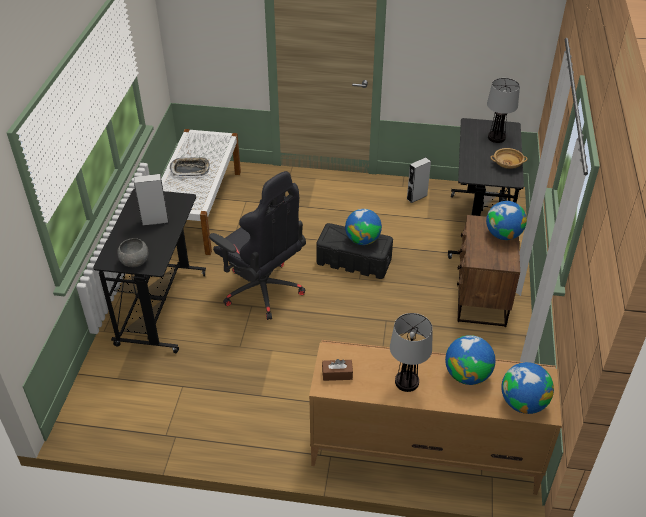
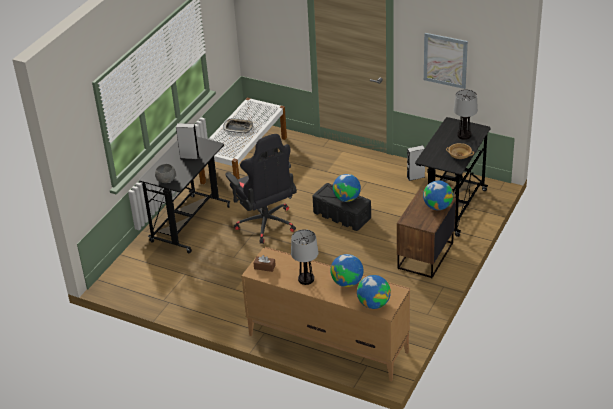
camera: 20 degrees right, 5 degrees down
(456, 45) = (445, 60): none -> picture

